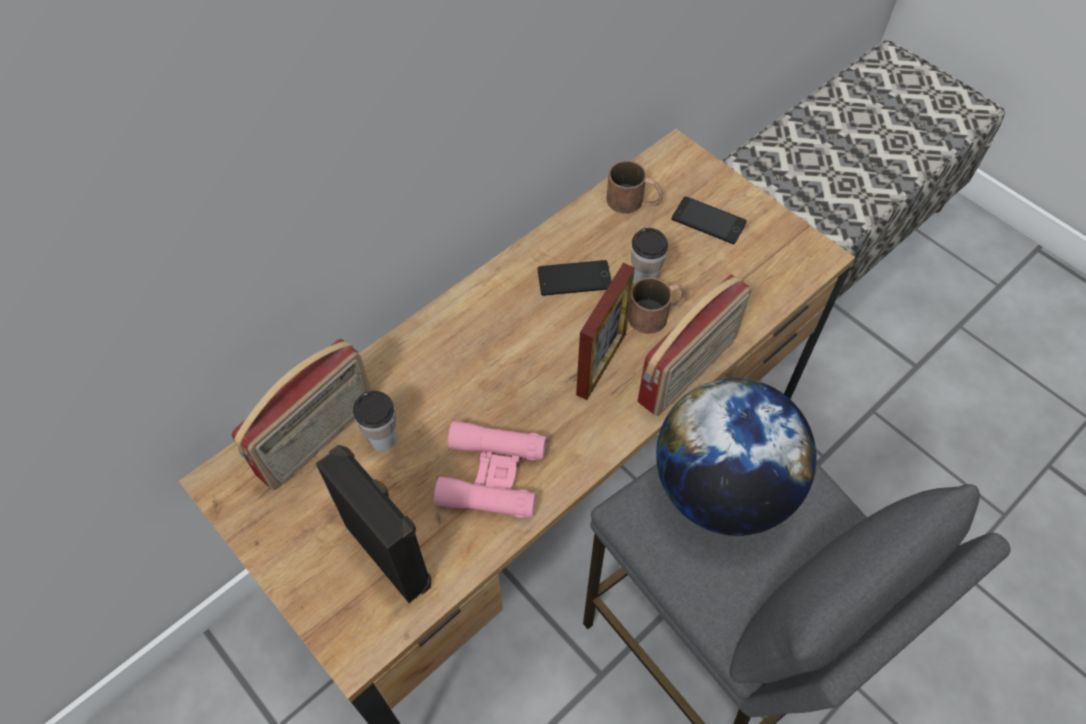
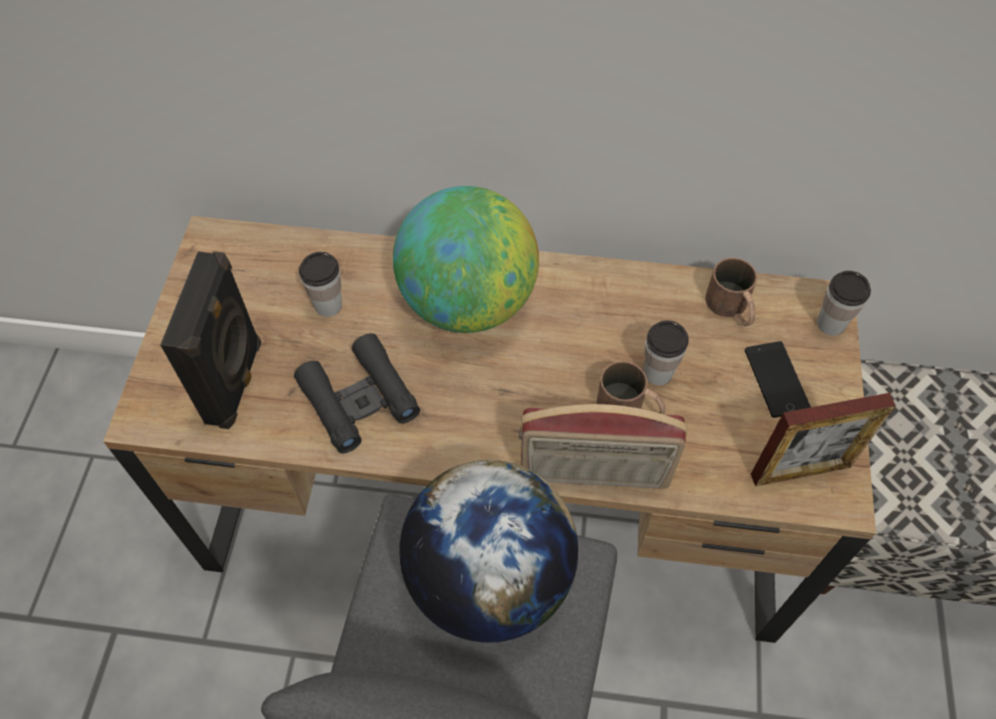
camera: 50 degrees right, 0 degrees up
(318, 438) = (293, 267): radio -> none
(475, 344) = (468, 302): none -> globe
(492, 475) = (359, 399): pink binoculars -> black binoculars
(574, 279) = (602, 322): phone -> none
(601, 364) = (536, 402): picture frame -> picture frame (800, 470)
(694, 163) = (830, 324): none -> cup

